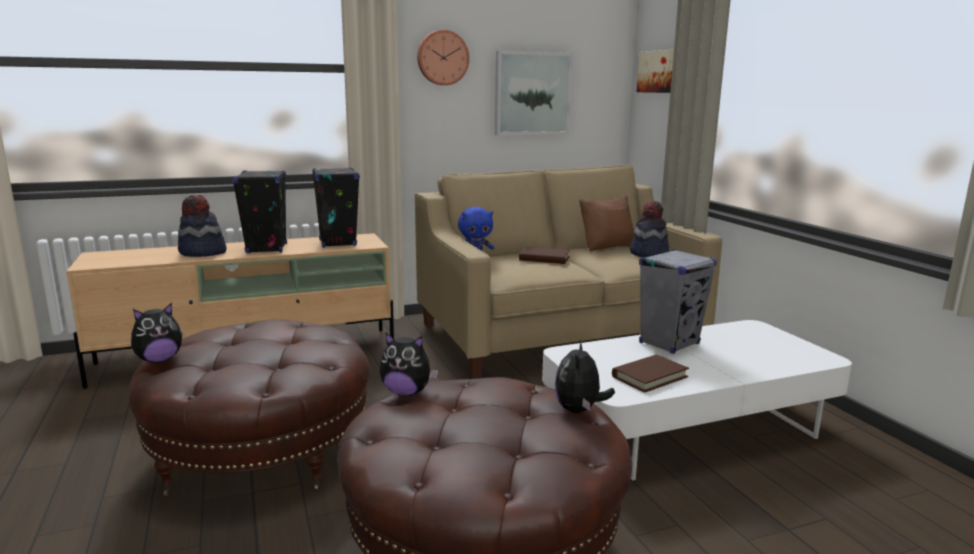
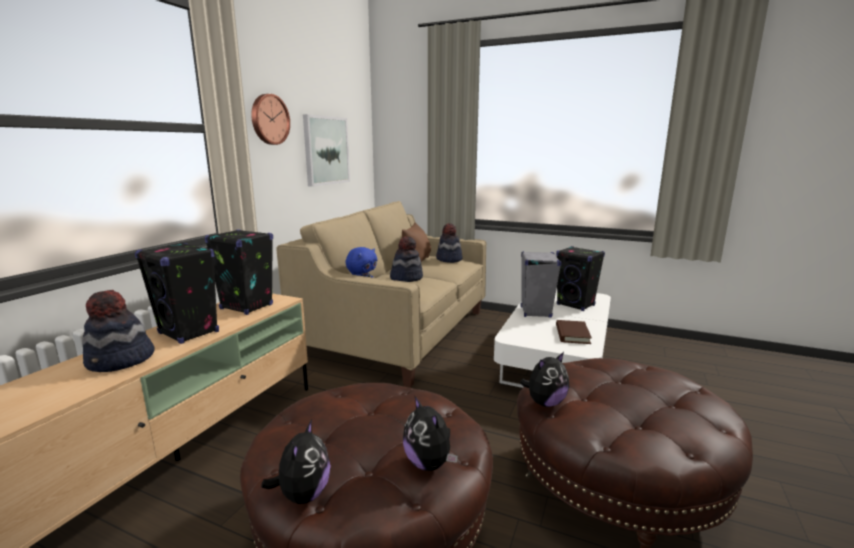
camera: 45 degrees left, 0 degrees up
(544, 259) = (406, 278): brown book -> hat
(579, 410) = (633, 365): plush toy -> plush toy (429, 463)
(659, 71) = (404, 133): picture -> none
(752, 355) = (576, 305): none -> black speaker

